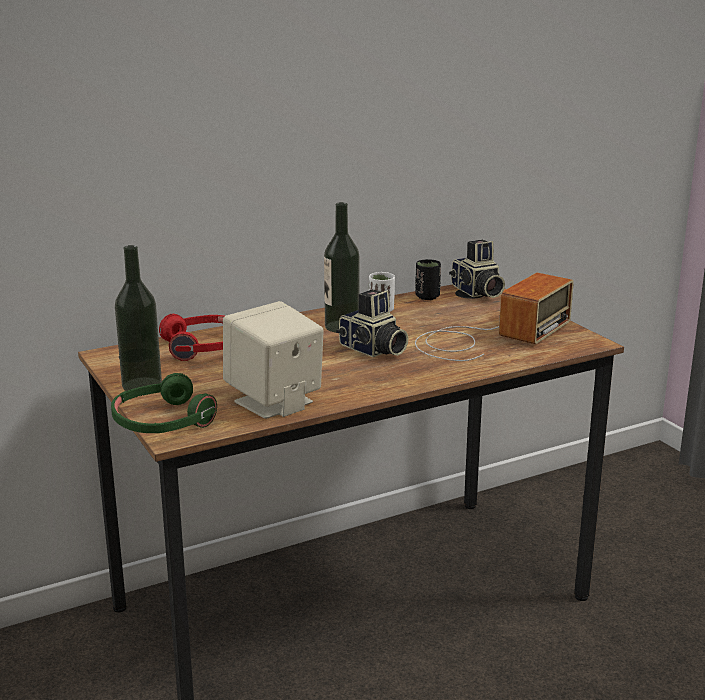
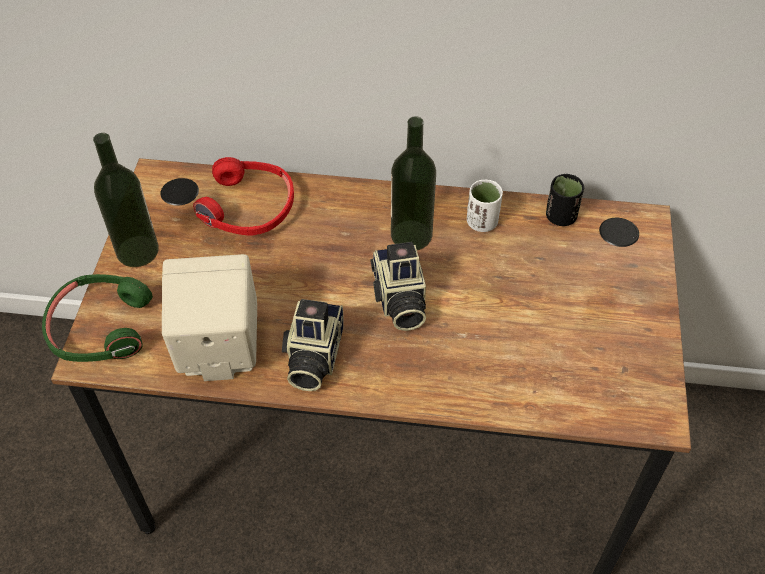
camera: 35 degrees right, 30 degrees up
(477, 292) = (627, 235): camera -> camera (312, 357)
(488, 337) = (547, 340): radio -> none

